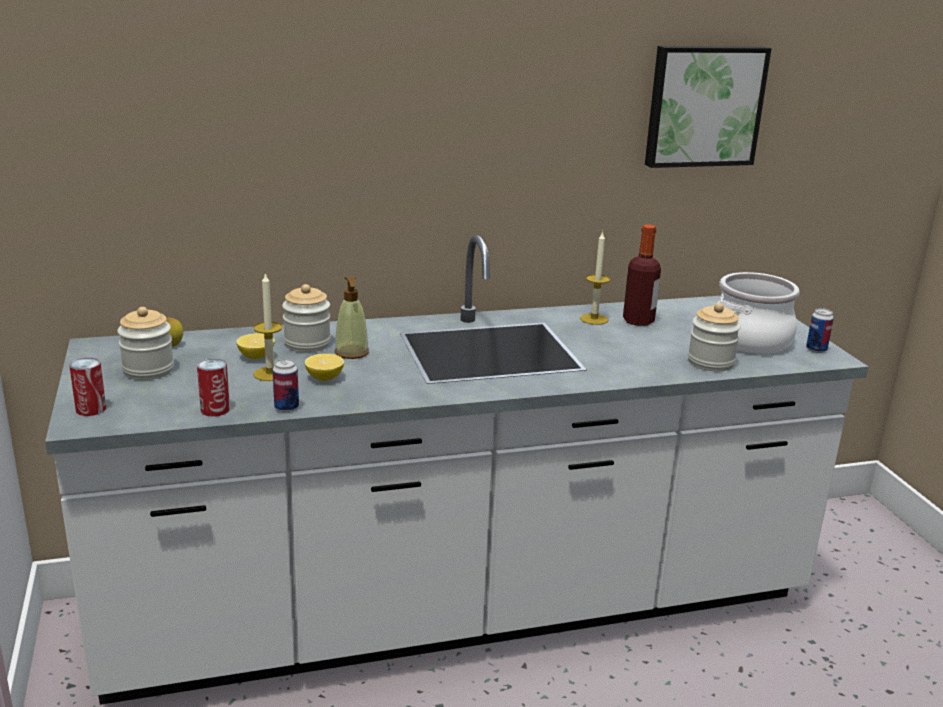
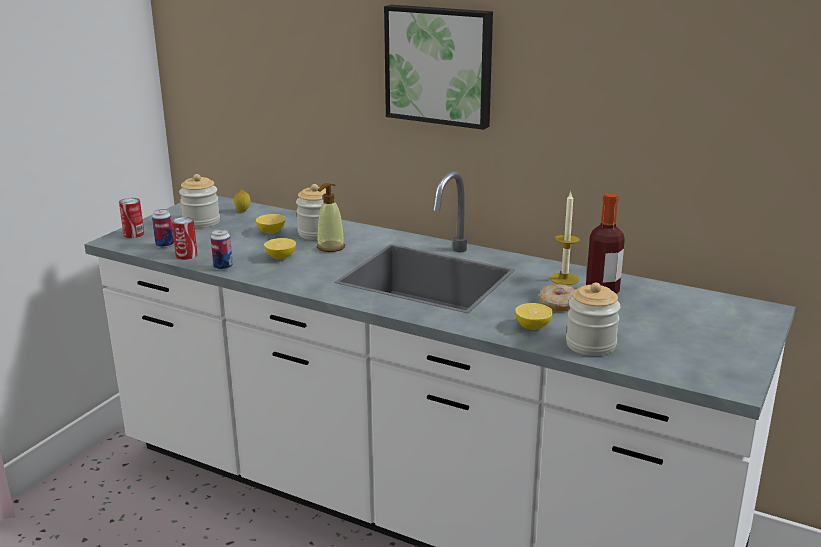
camera: 45 degrees right, 0 degrees up
(270, 374) = (257, 245): candle -> none
(631, 340) = (558, 304): none -> donut
(650, 363) = (533, 327): none -> lemon
(703, 106) = (727, 78): picture -> picture (440, 65)
(751, 341) = (678, 342): cooking pot -> none
(816, 350) = (733, 373): can -> can (165, 245)

